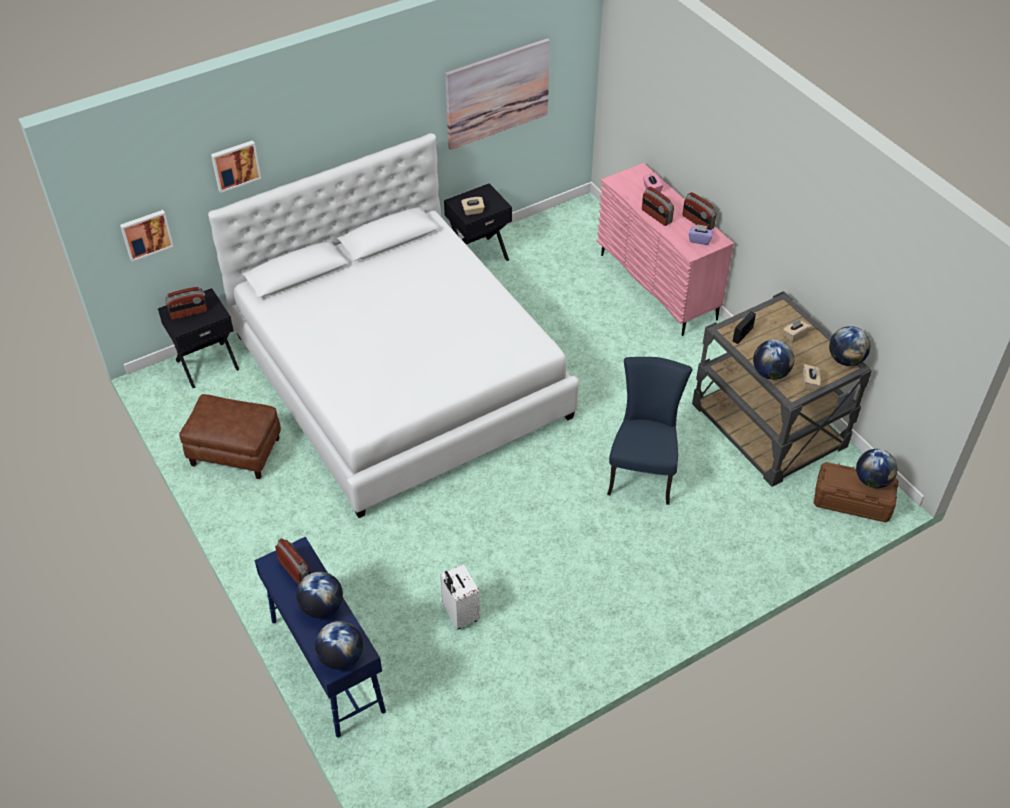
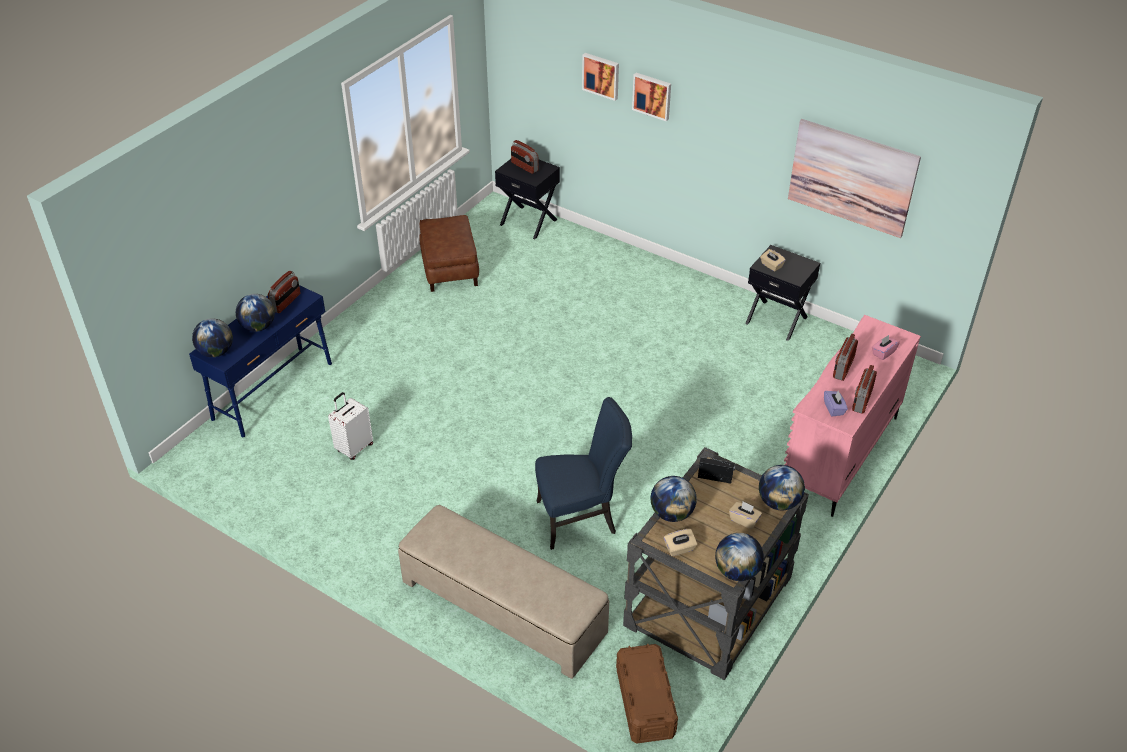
camera: 65 degrees right, 5 degrees down
(146, 234) = (526, 85): picture -> picture (652, 96)
(400, 375) = (590, 325): white bed -> none
(718, 560) = (502, 606): none -> beige bench
(872, 480) = (656, 694): globe -> globe (778, 502)

